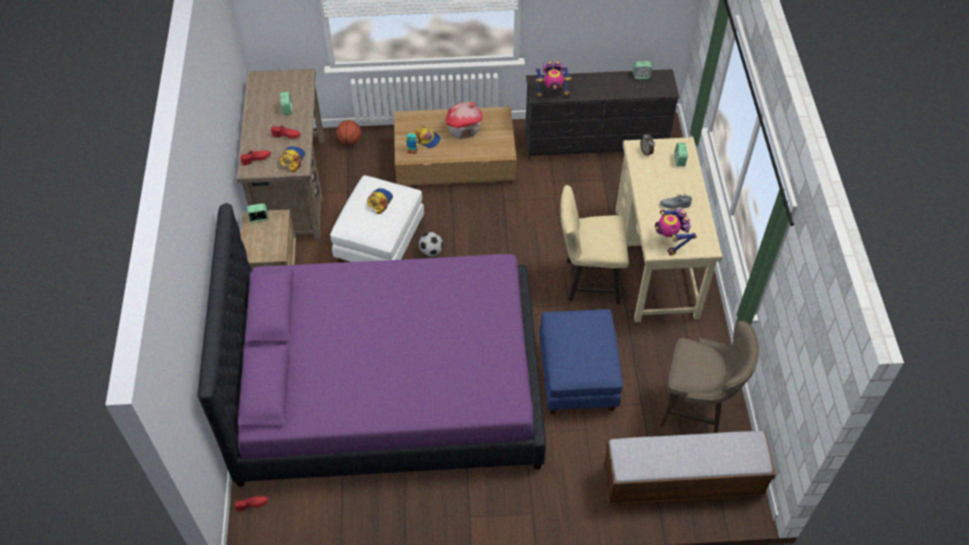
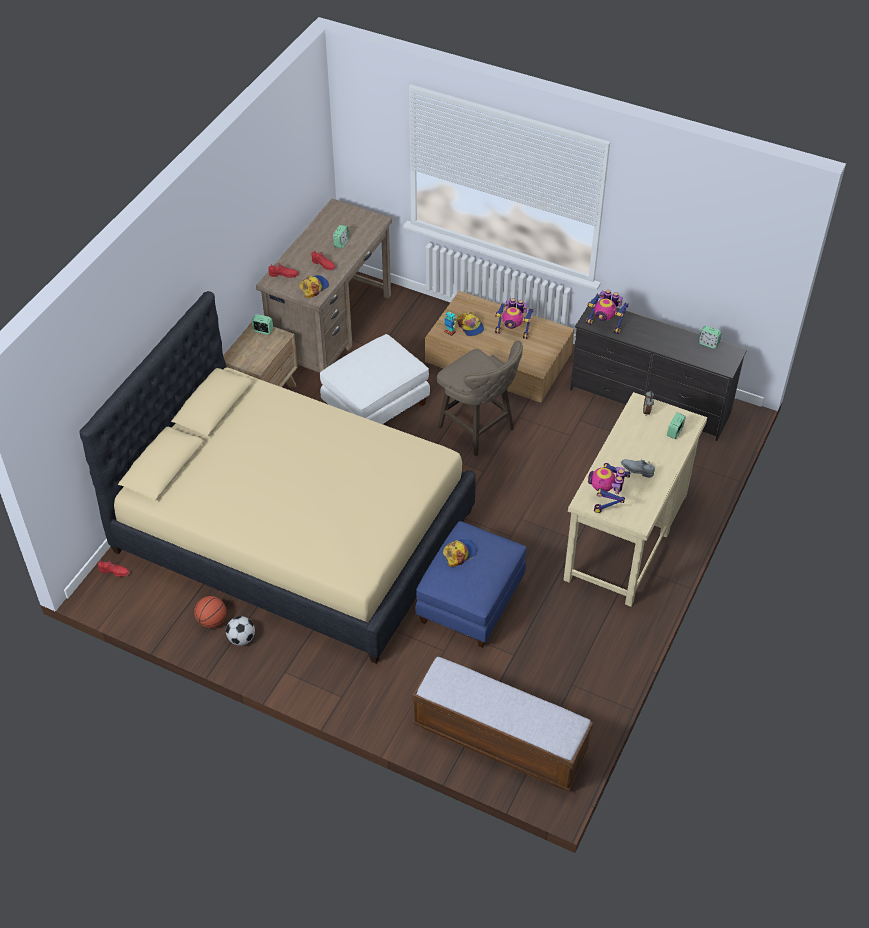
camera: 30 degrees right, 5 degrees down
(350, 141) = (413, 306): basketball -> basketball (212, 621)
(379, 201) = (380, 361): cap -> cap (459, 553)
(388, 386) = (294, 530): purple bed -> beige bed
(431, 251) = (416, 433): football -> football (242, 638)
(464, 129) = (513, 332): toy house -> toy robot
(587, 280) = (545, 523): beige chair -> none
(697, 410) = (564, 686): beige stool -> beige stool (478, 430)

